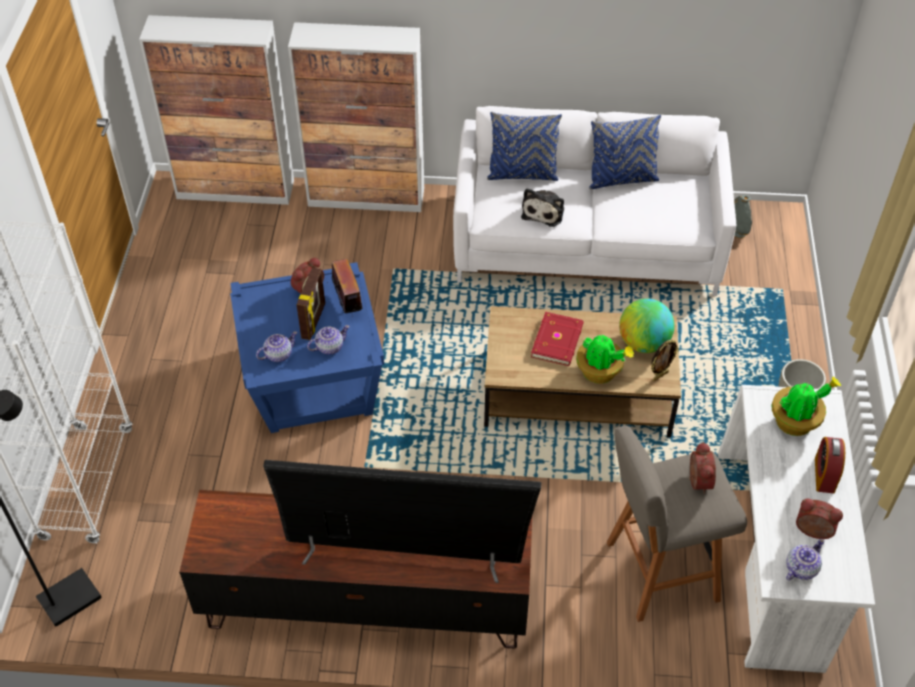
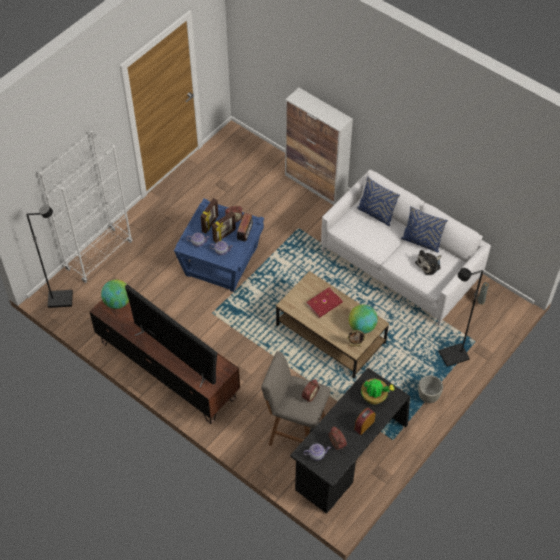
camera: 35 degrees right, 5 degrees up
(222, 525) = (117, 302): none -> globe
(236, 190) = (259, 149): cabinet -> none
(275, 316) = (210, 224): none -> picture frame
(544, 211) = (369, 238): plush toy -> plush toy (429, 265)
(600, 372) = (330, 328): potted plant -> none
(773, 559) = (349, 456): white desk -> black desk
(774, 326) = (453, 356): none -> black floor lamp

